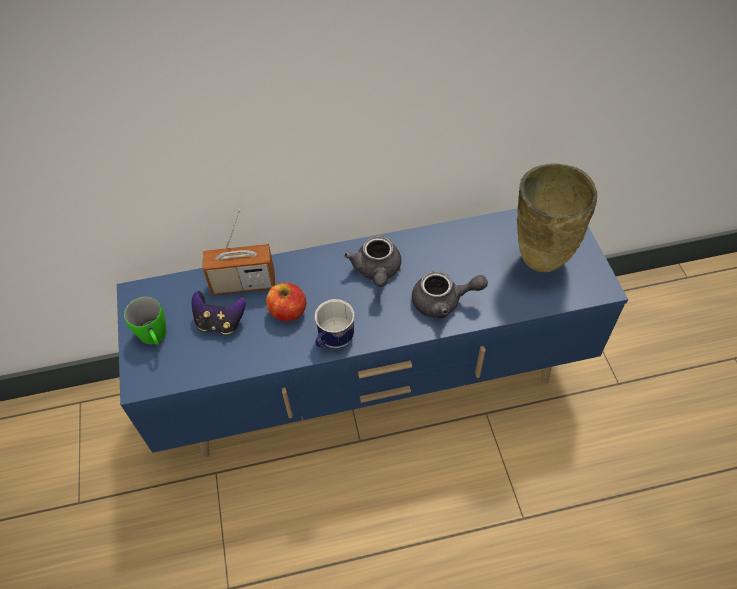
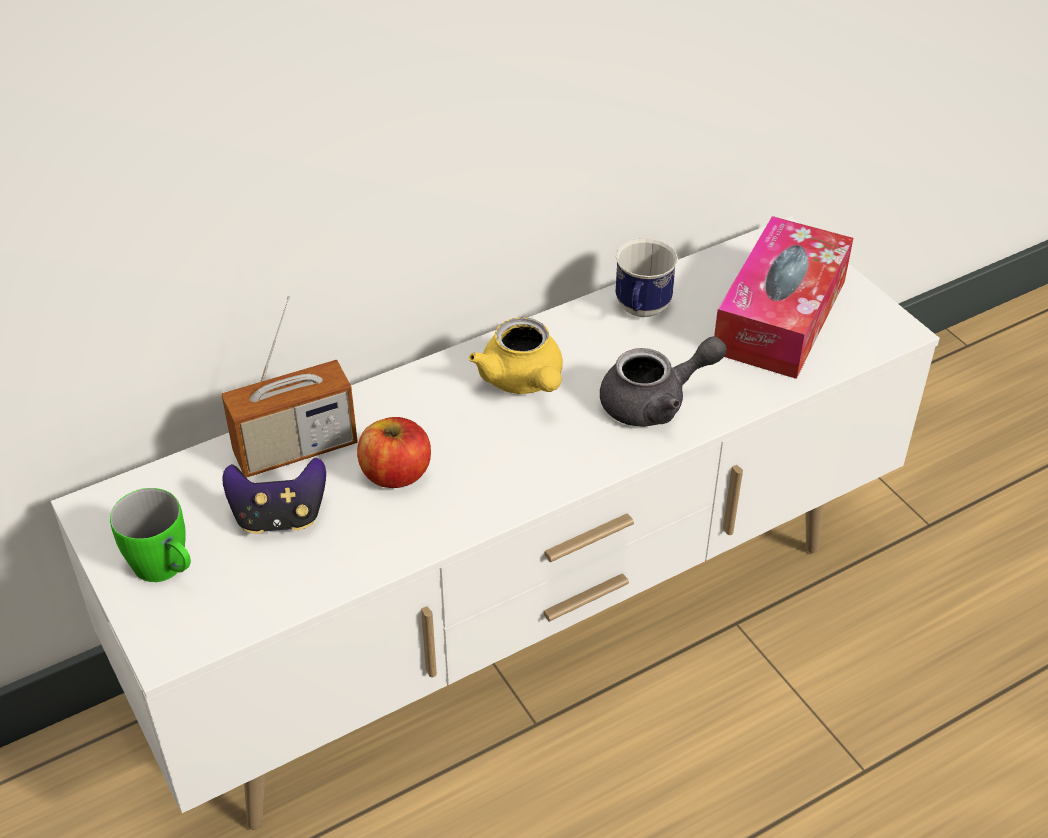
camera: 20 degrees left, 10 degrees down
(333, 341) = (496, 500): mug -> mug (641, 312)
(373, 385) = (524, 628): blue tv stand -> white tv stand
(377, 271) = (524, 381): grey teapot -> yellow teapot
(538, 263) = (780, 316): beige vase -> tissue box

